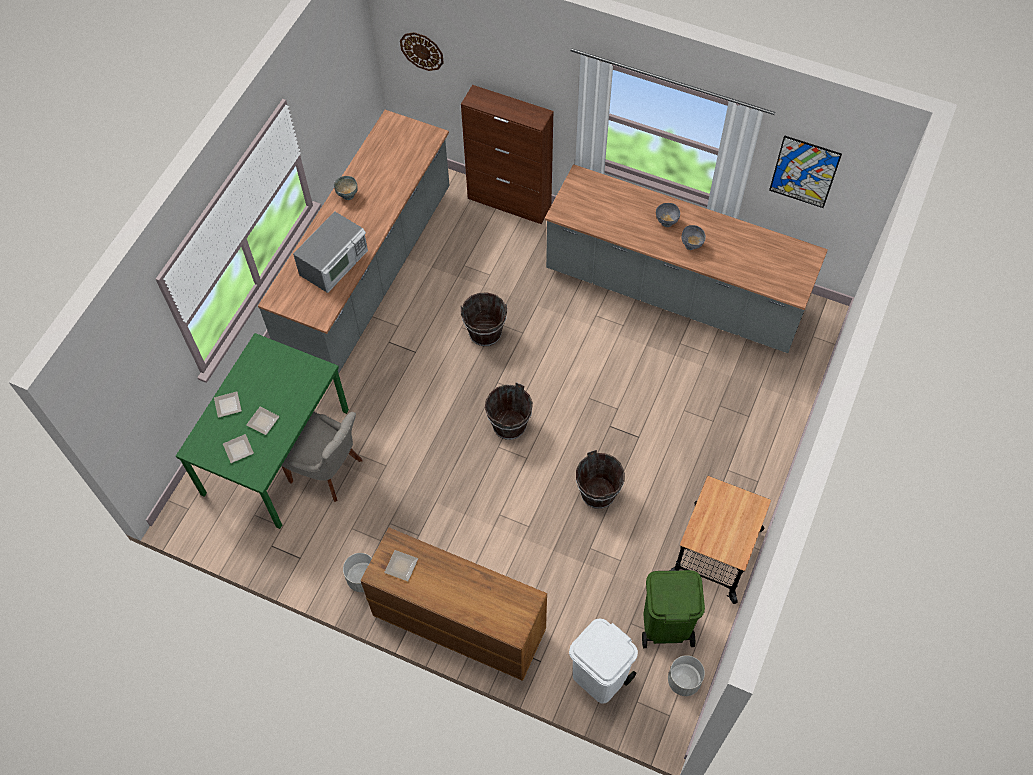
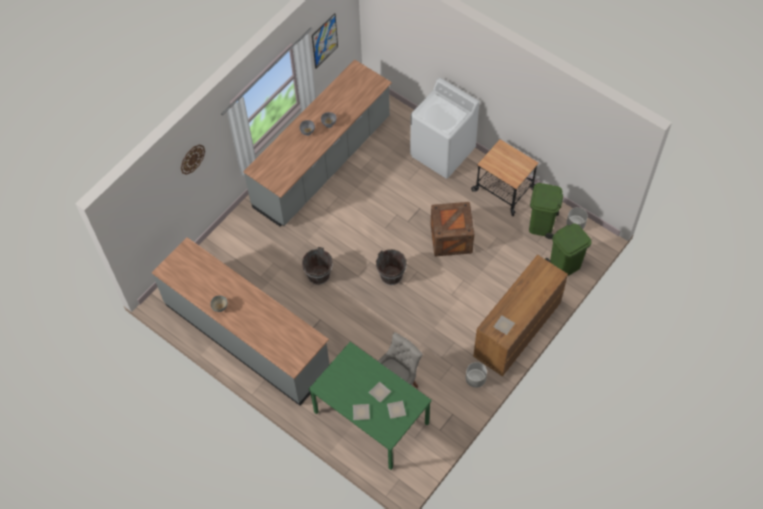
camera: 75 degrees left, 0 degrees up
(335, 263) = (275, 325): microwave -> none
(422, 51) = (144, 219): wall clock -> wall clock (192, 159)
(509, 202) = (218, 238): brown cabinet -> none
(597, 493) = (451, 238): brown bucket -> crate
(600, 677) = (565, 265): white trash can -> green trash can
(753, 447) = (443, 152): none -> white washing machine

